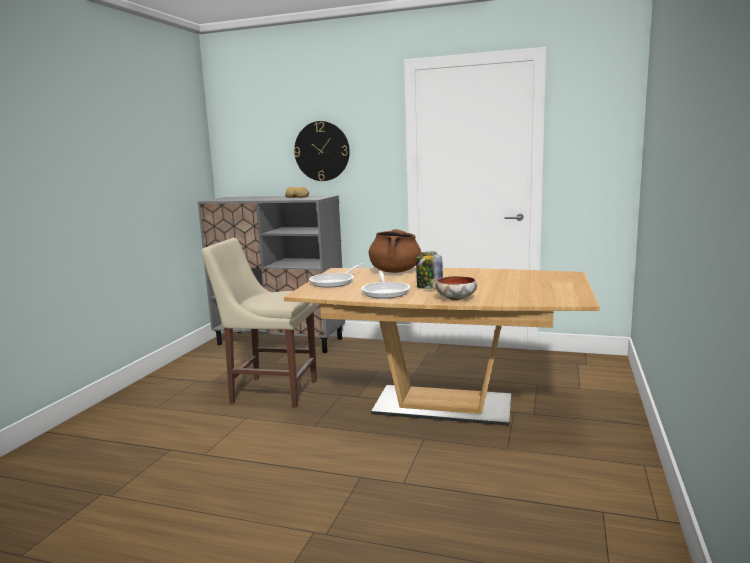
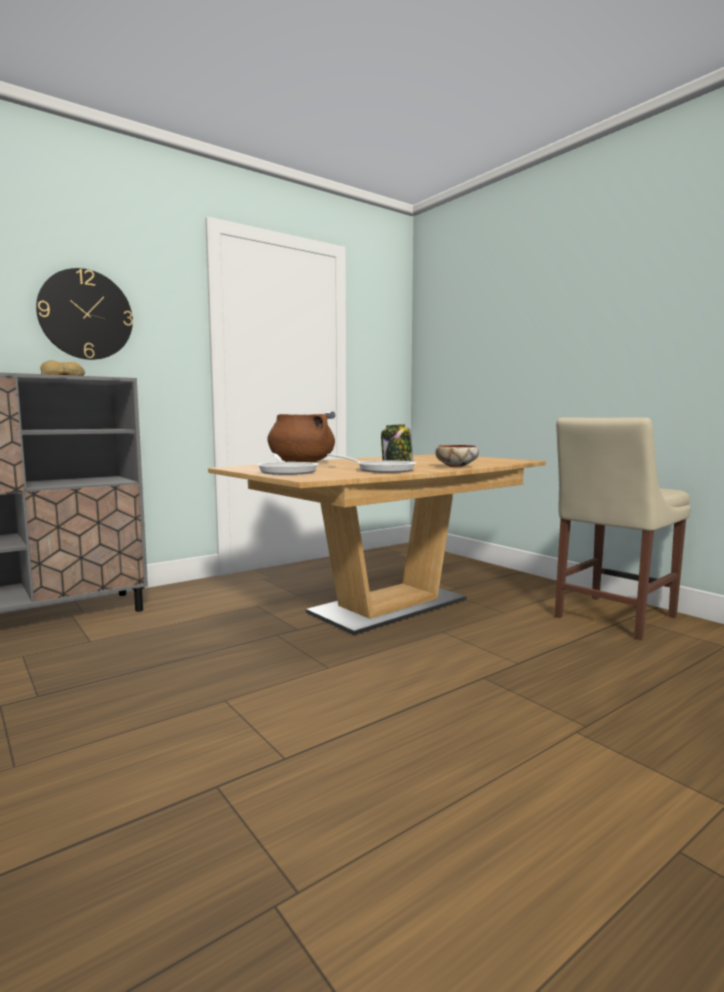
camera: 55 degrees left, 5 degrees down
(270, 391) = (176, 665): beige chair -> beige chair (611, 618)

